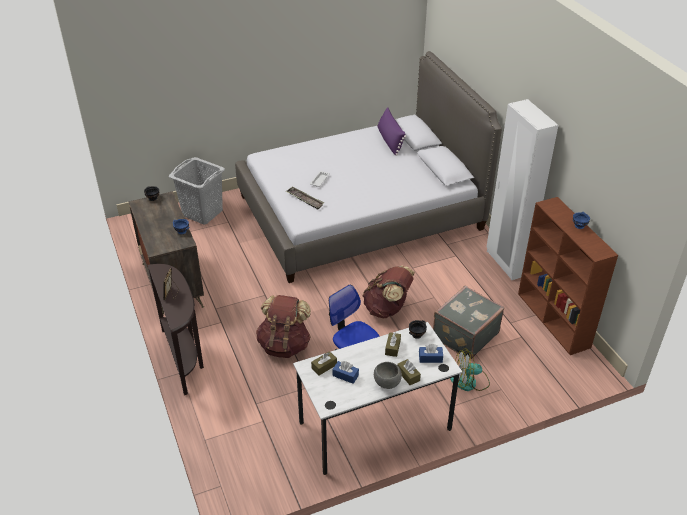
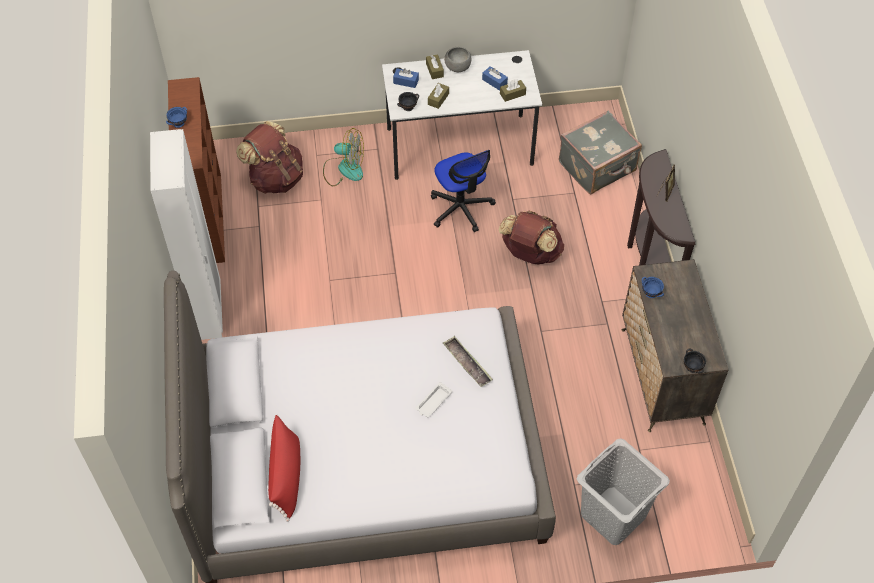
camera: 165 degrees left, 15 degrees up
(387, 309) = (393, 276): brown backpack -> brown backpack (275, 178)
(390, 141) = (286, 476): purple pillow -> red pillow
(464, 335) = (320, 222): grey suitcase -> grey suitcase (598, 168)

